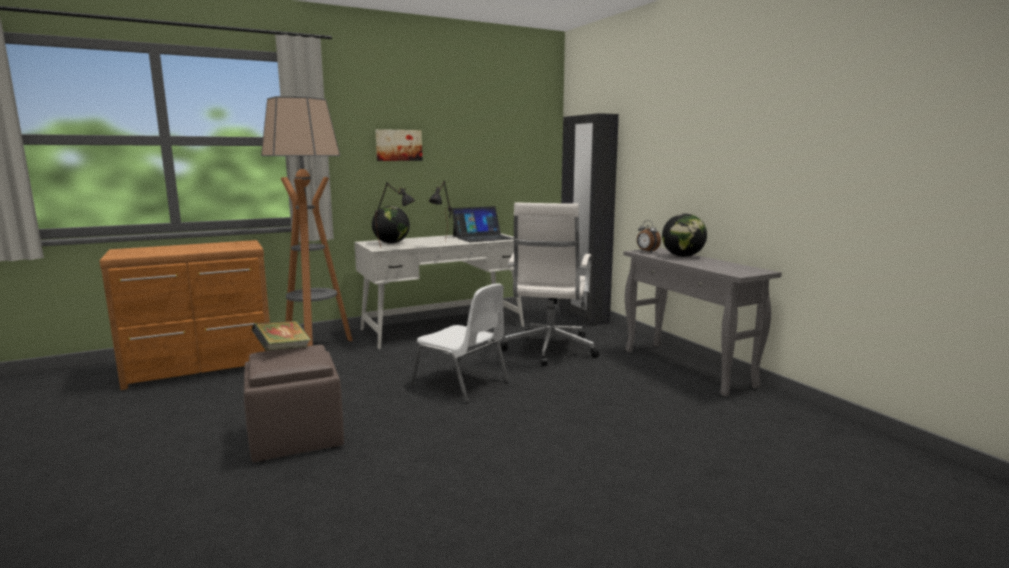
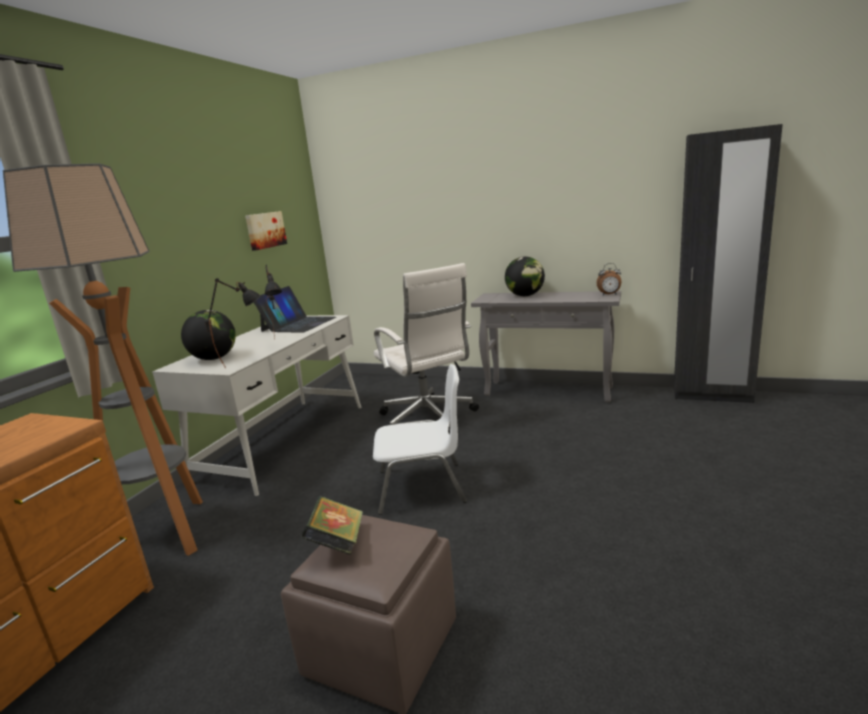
camera: 40 degrees left, 5 degrees up
(398, 145) = (172, 227): picture -> picture (265, 230)
(583, 317) = (395, 380): black wardrobe -> black wardrobe (712, 396)
(647, 251) = (488, 298): alarm clock -> alarm clock (609, 295)

